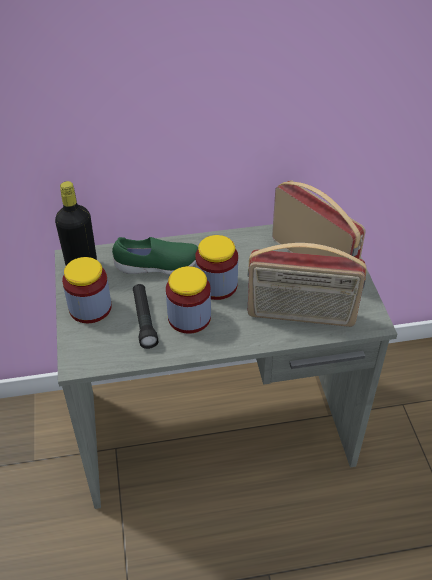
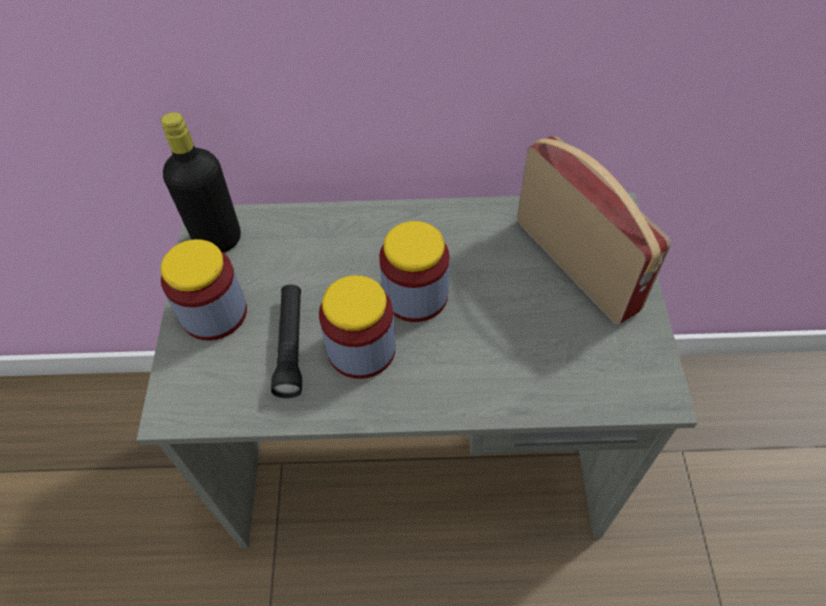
camera: 10 degrees right, 10 degrees up
(157, 266) = (331, 251): green shoe -> none
(301, 315) = (540, 367): radio -> none

